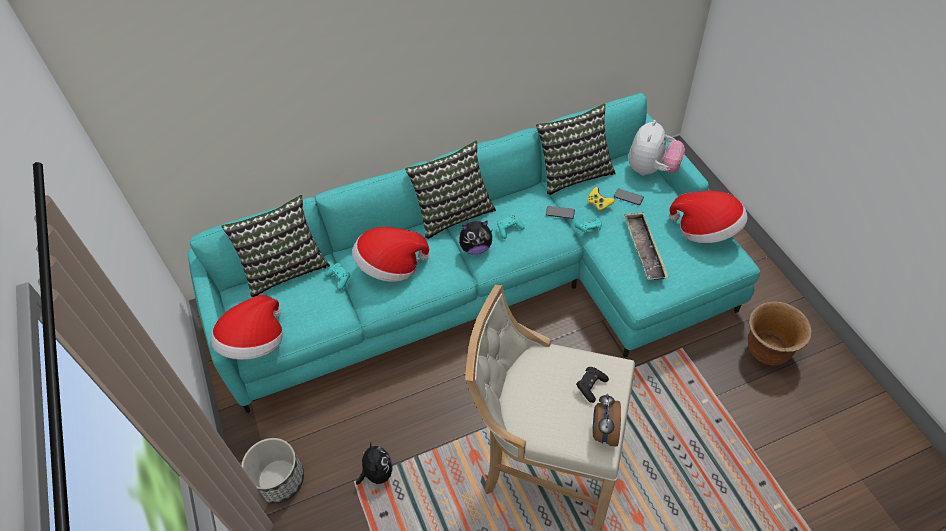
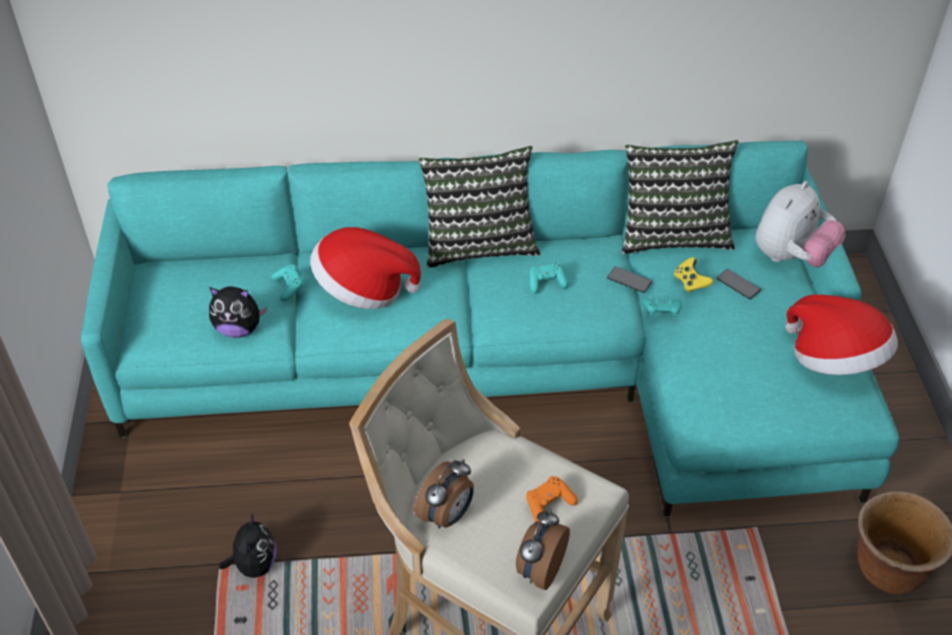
camera: 15 degrees right, 5 degrees down
(255, 343) = (146, 337): hat -> none
(279, 480) = (124, 533): planter -> none
(285, 268) = (225, 256): pillow -> none
(476, 248) = (490, 296): plush toy -> plush toy (239, 329)
(529, 414) = (447, 515): none -> alarm clock
(590, 386) = (548, 505): black game controller -> orange game controller
(644, 249) = (730, 360): tray -> none

